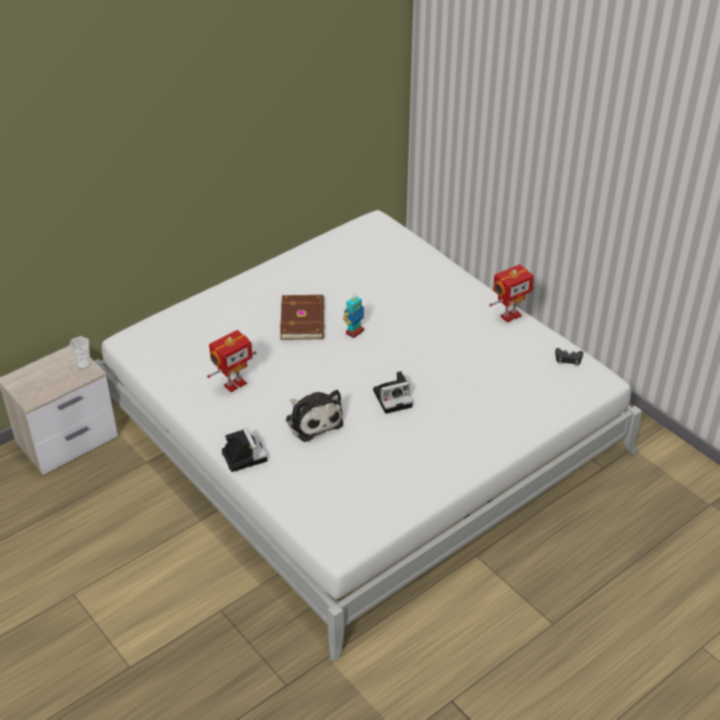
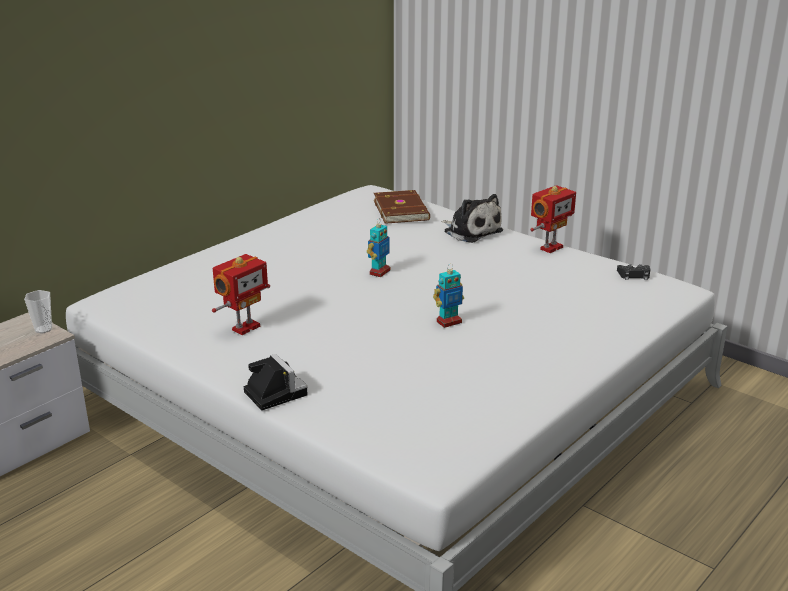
camera: 10 degrees left, 15 degrees down
(304, 319) = (316, 267): brown book -> brown book (402, 210)
(313, 420) = (355, 350): plush toy -> plush toy (471, 231)
(394, 398) = (448, 322): camera -> toy robot

